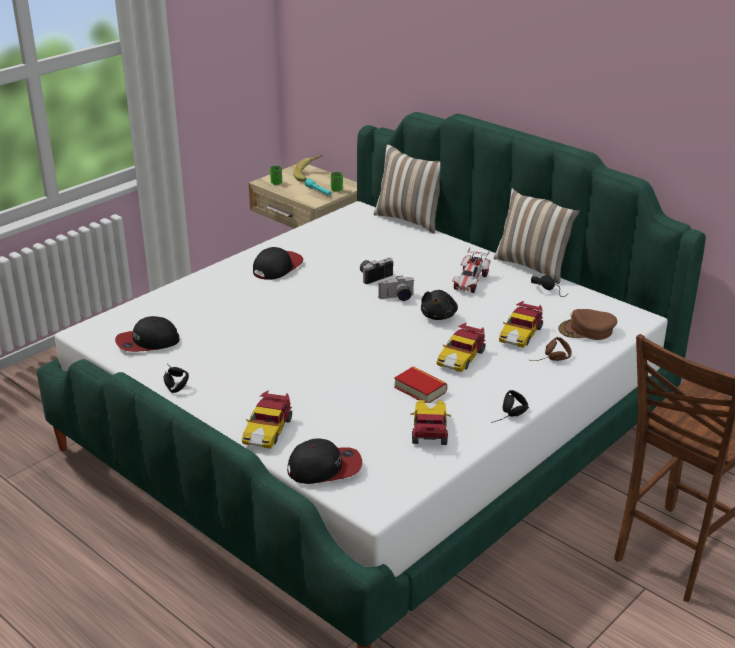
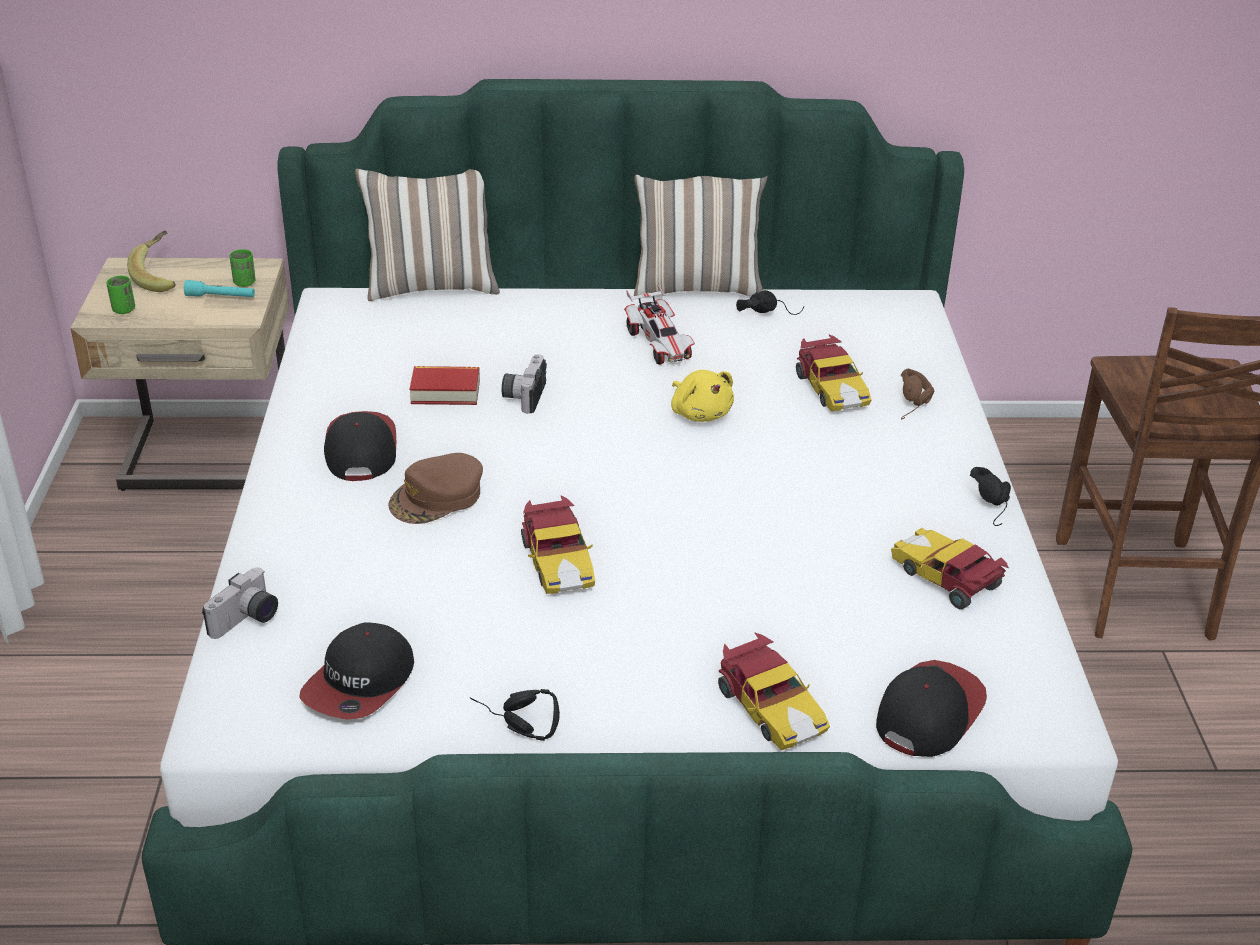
camera: 45 degrees left, 5 degrees up
(397, 298) = (607, 414): camera -> camera (247, 621)
(420, 389) = (847, 530): book -> book (445, 392)
(439, 316) = (700, 413): black plush toy -> yellow plush toy
(461, 357) = (819, 458): toy car -> toy car (557, 562)
(587, 330) = (888, 346): brown cap -> brown cap (437, 497)

